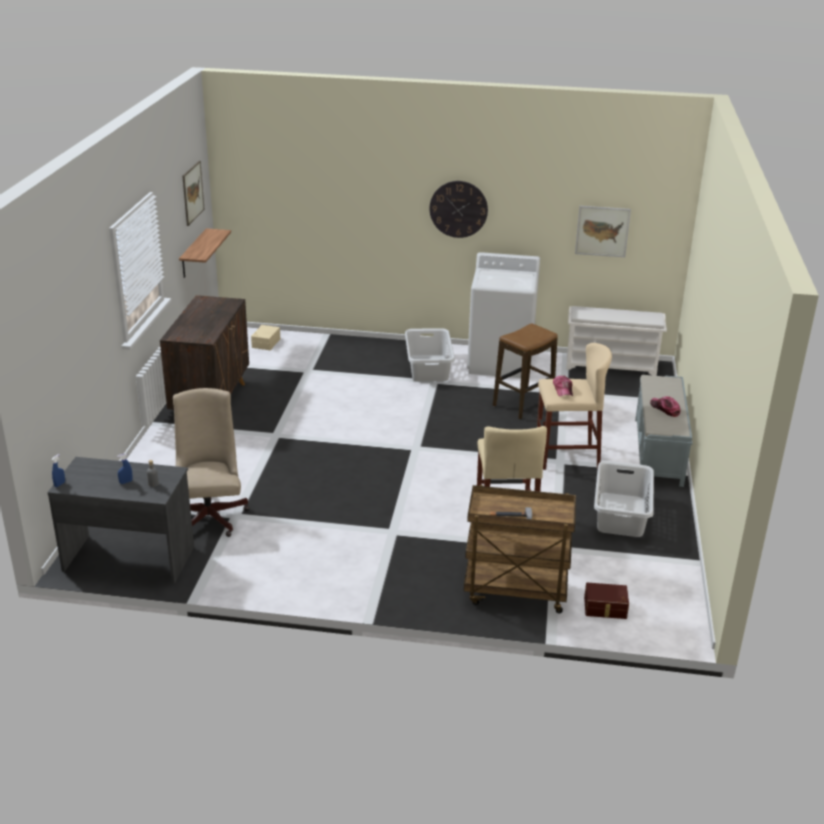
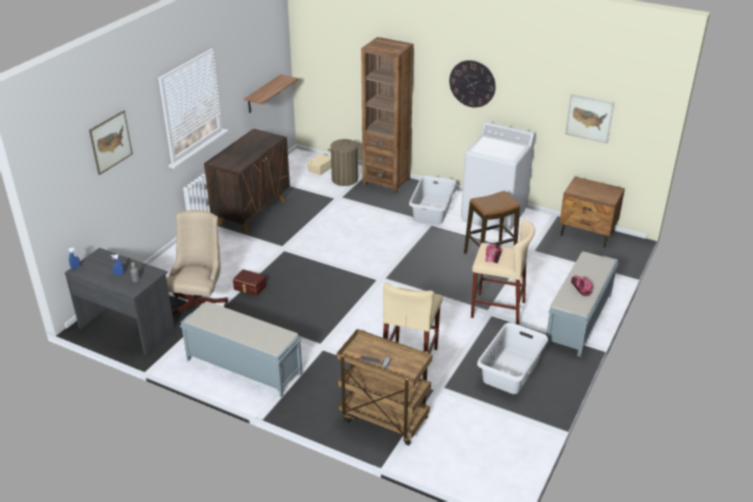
camera: 20 degrees right, 5 degrees up
(193, 192) = (265, 47): picture -> picture (111, 142)
(303, 350) = (344, 179): none -> laundry basket
(311, 571) = (243, 366): none -> grey bench
(355, 346) = (386, 181): none -> brown bookcase
(605, 608) = (446, 450): brown storage box -> brown storage box (249, 288)
(611, 366) = (587, 233): white shoe rack -> brown nightstand

